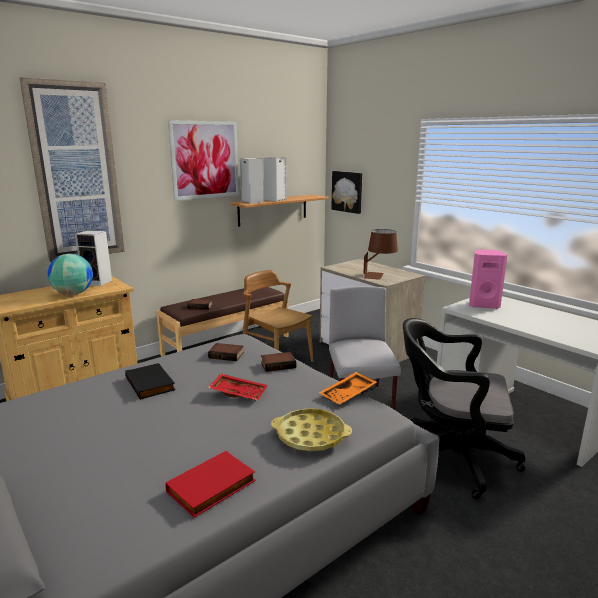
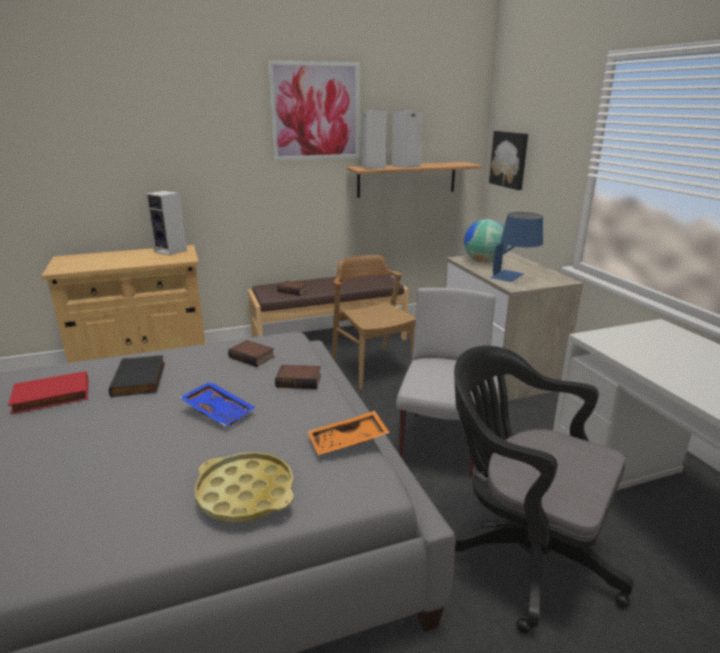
camera: 20 degrees right, 5 degrees up
(73, 294) = (133, 261): globe -> globe (483, 261)
(76, 172) = (153, 123): picture -> none
(212, 488) = (69, 539): red book -> red book (51, 397)
(239, 393) = (219, 410): red tray -> blue tray
(379, 276) = (514, 277): brown table lamp -> blue table lamp
(483, 305) = (639, 339): pink speaker -> none

